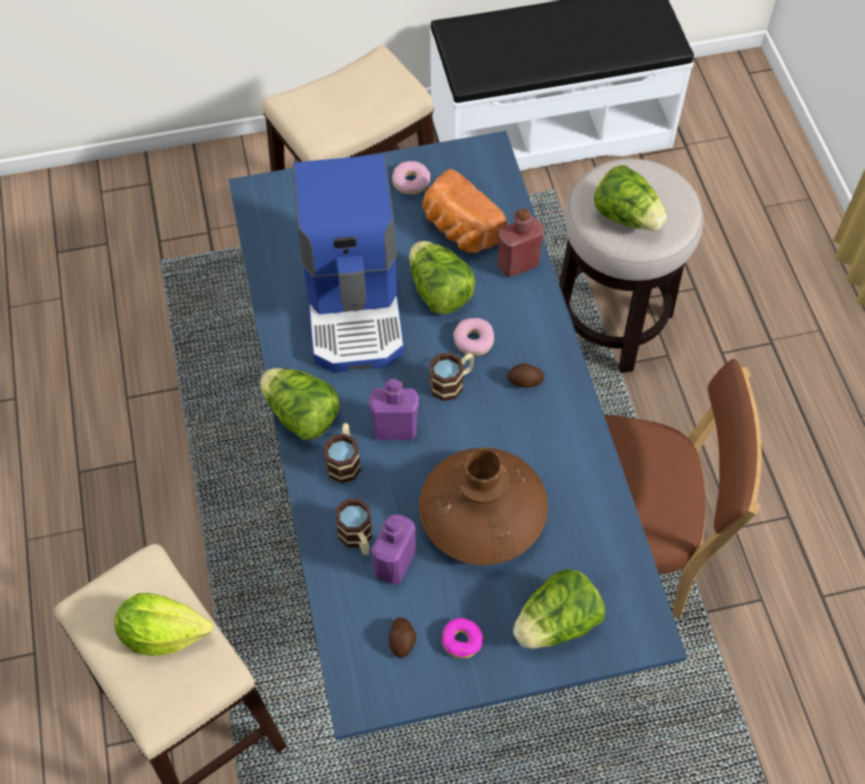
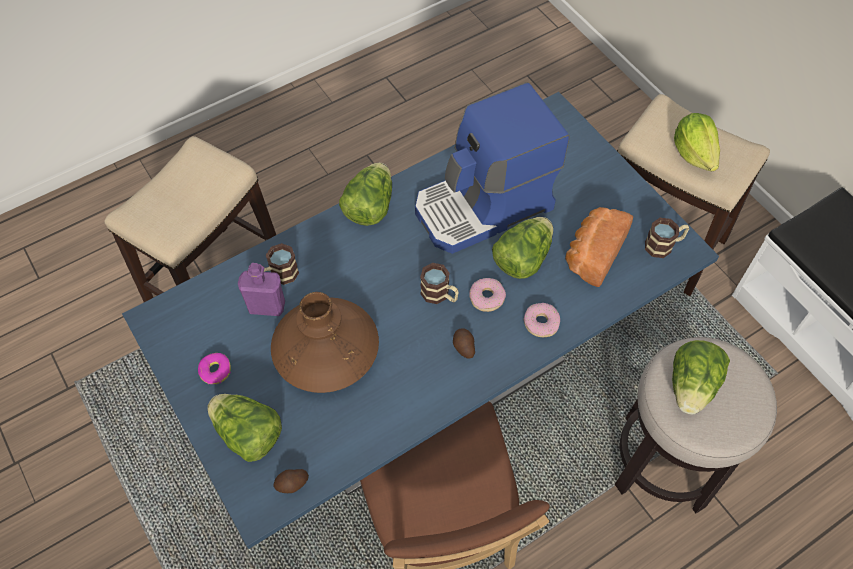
camera: 70 degrees right, 0 degrees up
(163, 633) = (188, 197): lettuce -> lettuce (694, 153)
(344, 460) = (342, 246): mug -> mug (664, 245)
(395, 429) = (381, 270): purple bottle -> none
(402, 640) = (205, 331): potato -> potato (292, 484)
(411, 182) = (622, 205): donut -> donut (541, 323)
(518, 264) = (579, 307): red bottle -> none

